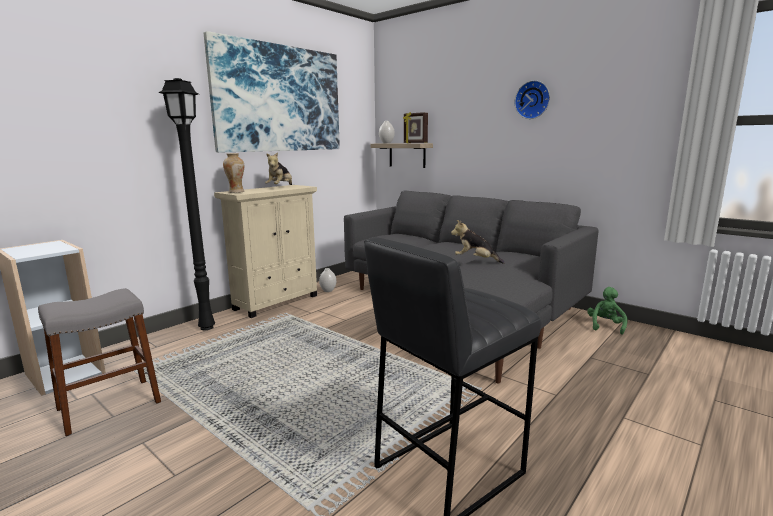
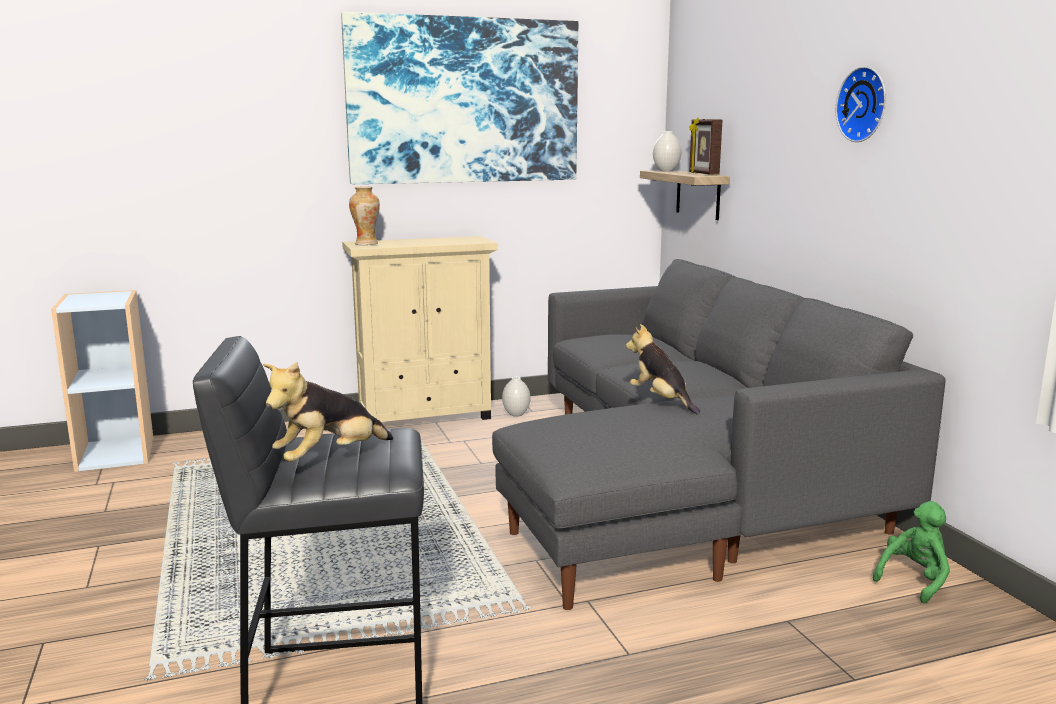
camera: 30 degrees right, 0 degrees up
(109, 405) = (114, 499): grey stool -> none
(206, 327) = (304, 433): black floor lamp -> none
(280, 187) = (446, 239): plush toy -> plush toy (329, 458)

